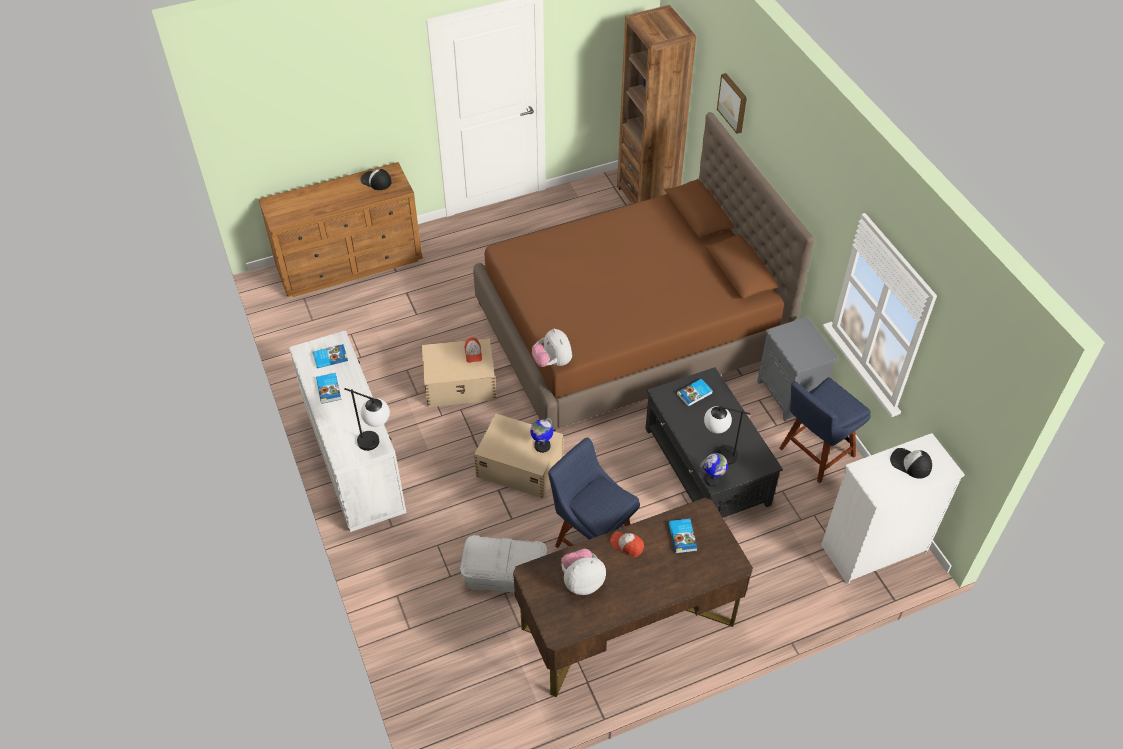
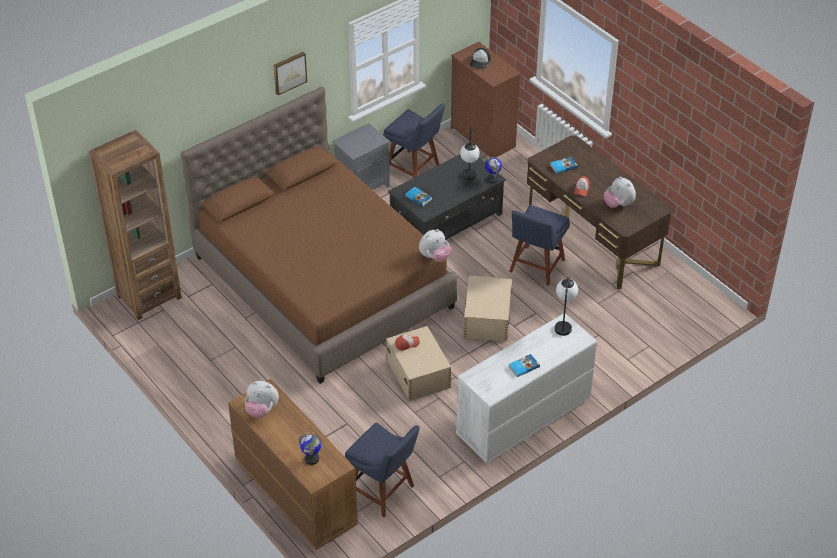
camera: 105 degrees left, 5 degrees down
(318, 325) = (383, 492): none -> blue chair
(330, 357) = (491, 376): book -> none
(376, 181) = (262, 410): cap -> plush toy
(504, 576) = (585, 306): white storage box -> none
(542, 446) = (485, 284): globe -> globe (311, 459)
(733, 102) = (196, 120): picture -> picture (289, 72)
(872, 548) = (483, 138): white dresser -> brown dresser

